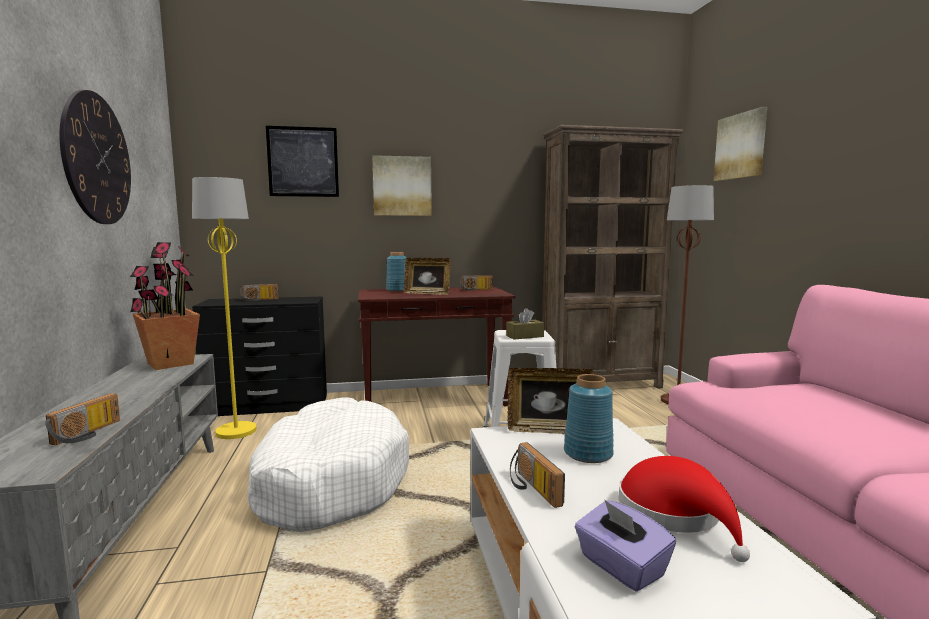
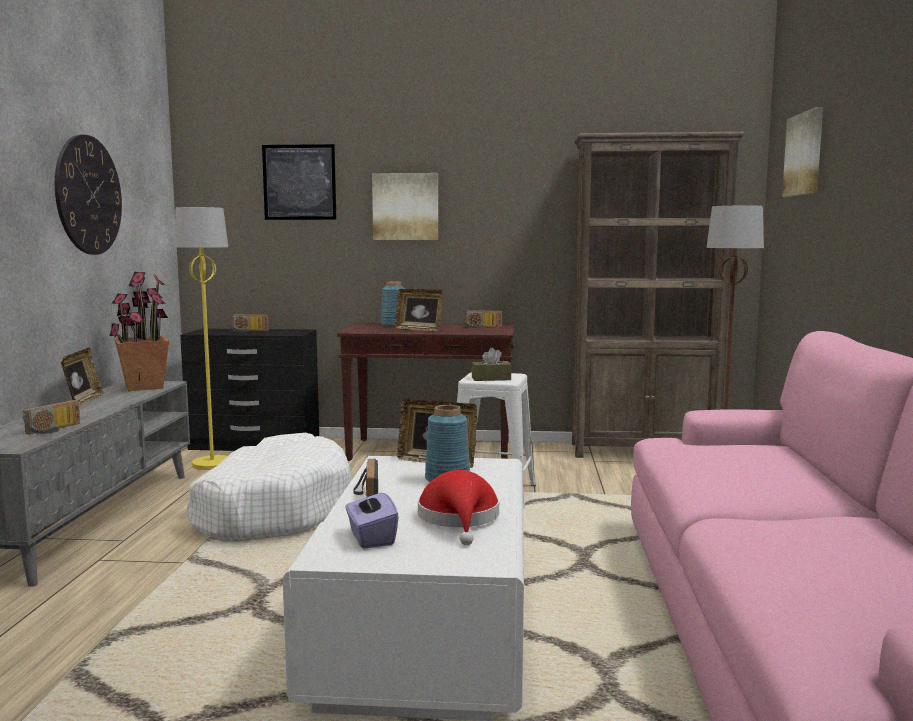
camera: 15 degrees right, 0 degrees up
(107, 387) = (83, 401): none -> picture frame

